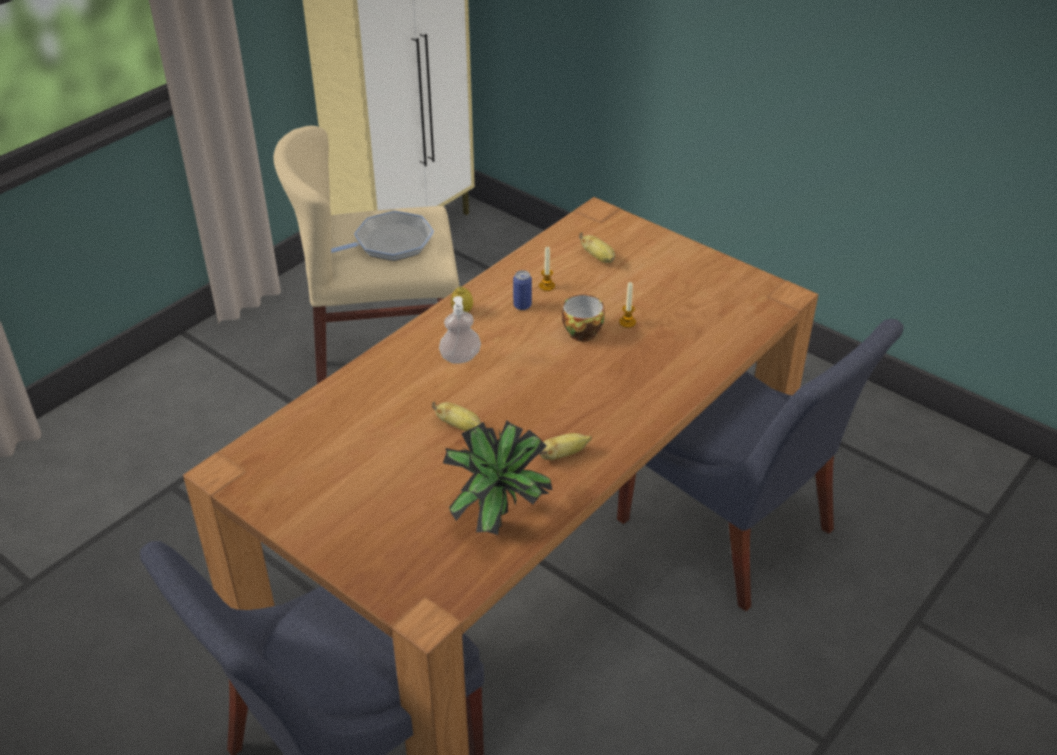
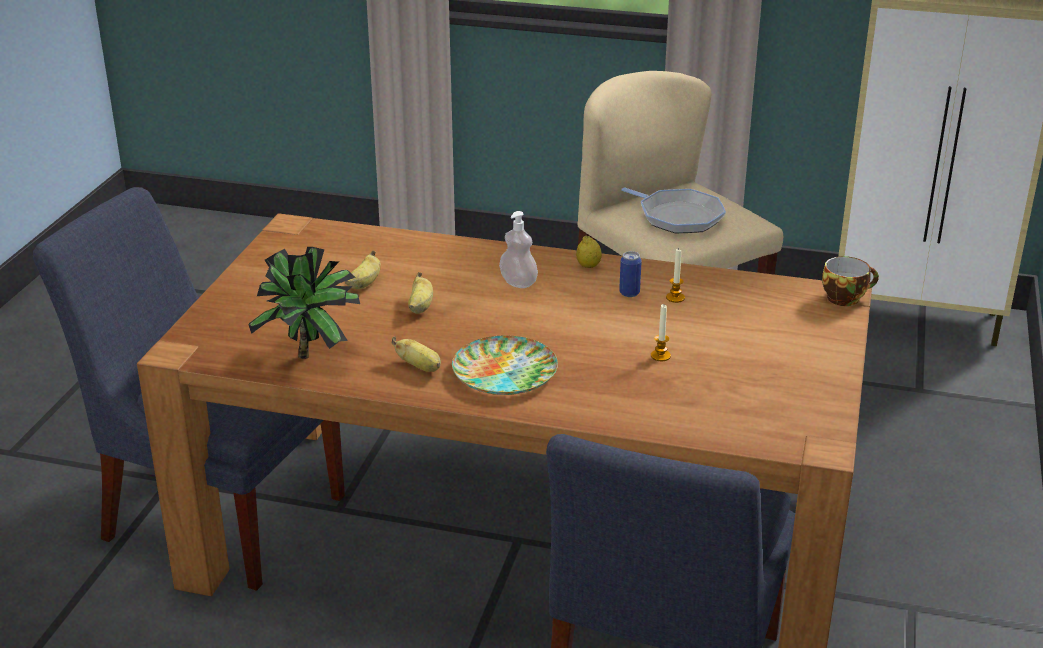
camera: 65 degrees right, 10 degrees down
(582, 331) = (620, 333): cup -> cup (845, 297)
(599, 258) = (757, 314): banana -> banana (364, 284)
(602, 408) = (505, 372): none -> plate

